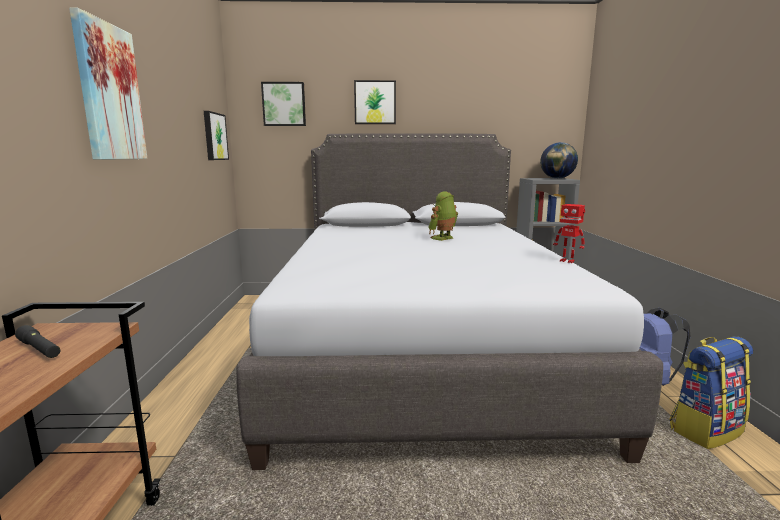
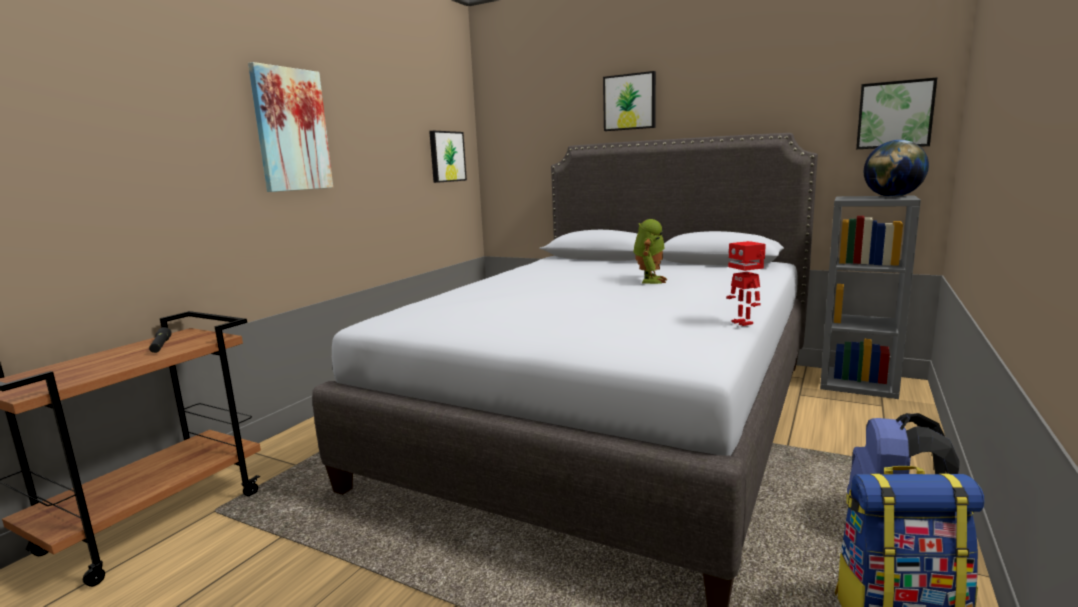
camera: 30 degrees right, 0 degrees up
(284, 104) = (529, 113): picture -> picture (894, 115)
(443, 238) = (649, 280): toy robot -> toy robot turned 120 degrees clockwise

